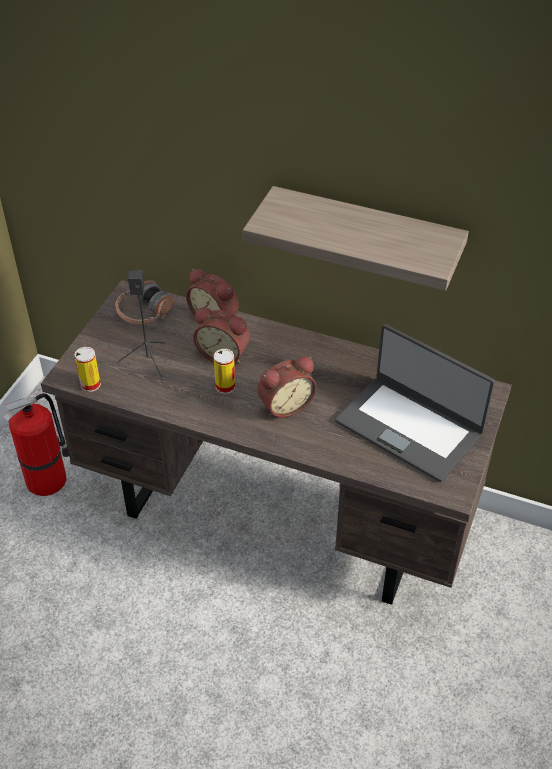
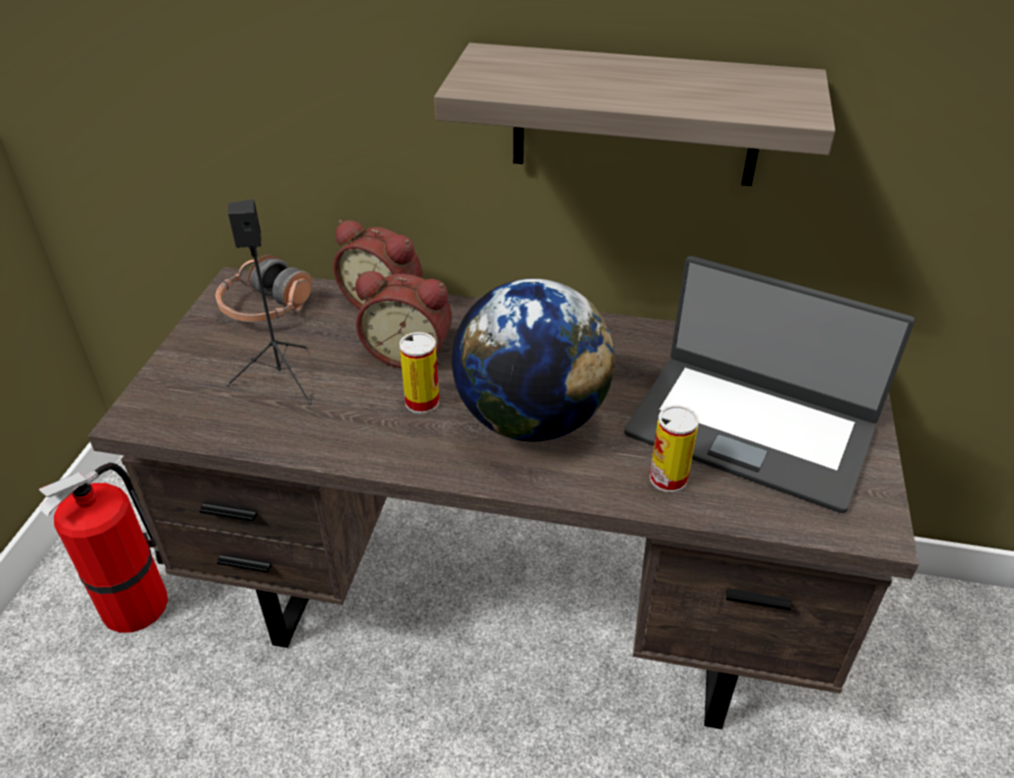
camera: 10 degrees left, 5 degrees down
(90, 384) = (181, 426): can -> can (668, 478)
(285, 405) = (531, 419): alarm clock -> globe

